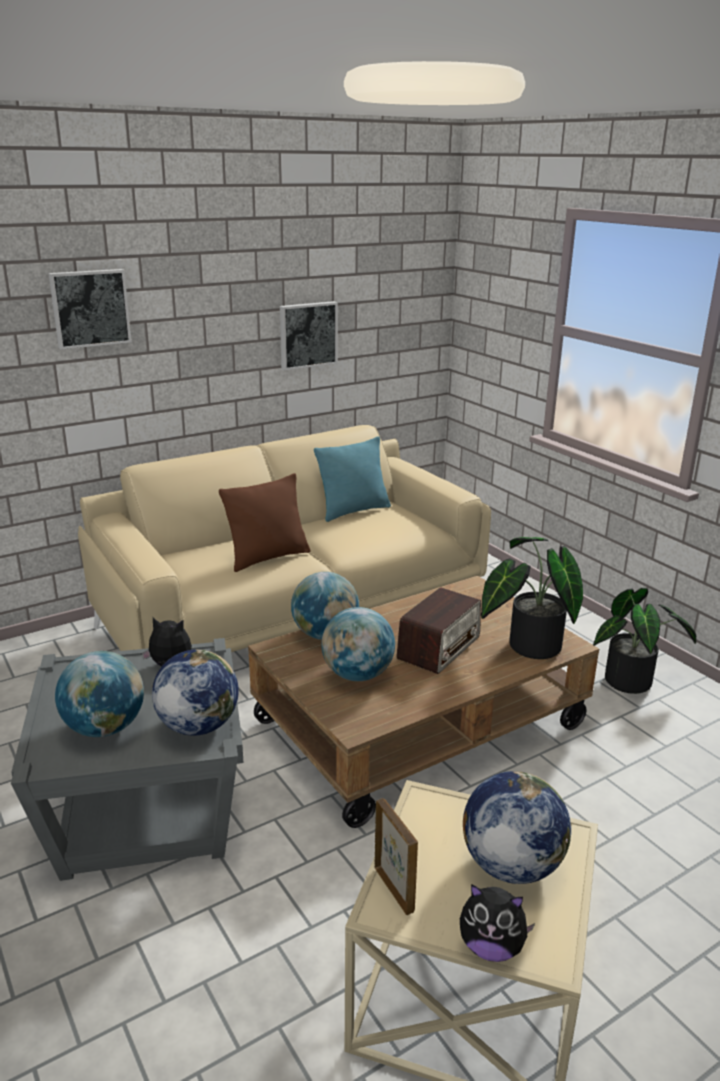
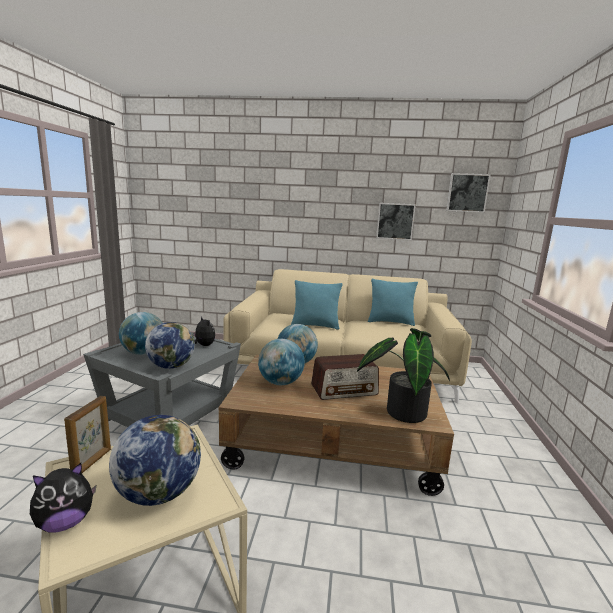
camera: 40 degrees right, 10 degrees down
(90, 308) = (278, 191): picture -> picture (467, 193)
(268, 557) = (315, 325): brown pillow -> turquoise pillow
(491, 947) = (65, 523): plush toy -> plush toy turned 90 degrees counterclockwise
(634, 683) = (520, 495): potted plant -> none

